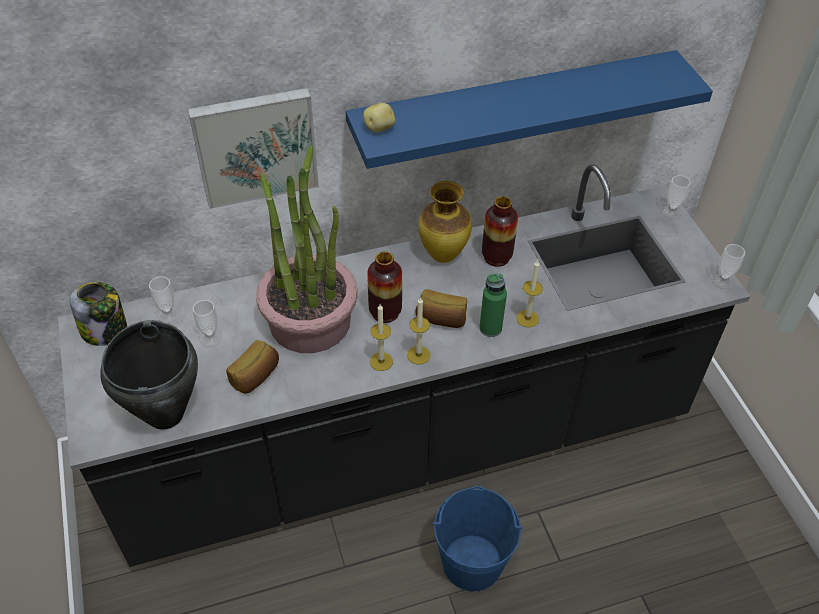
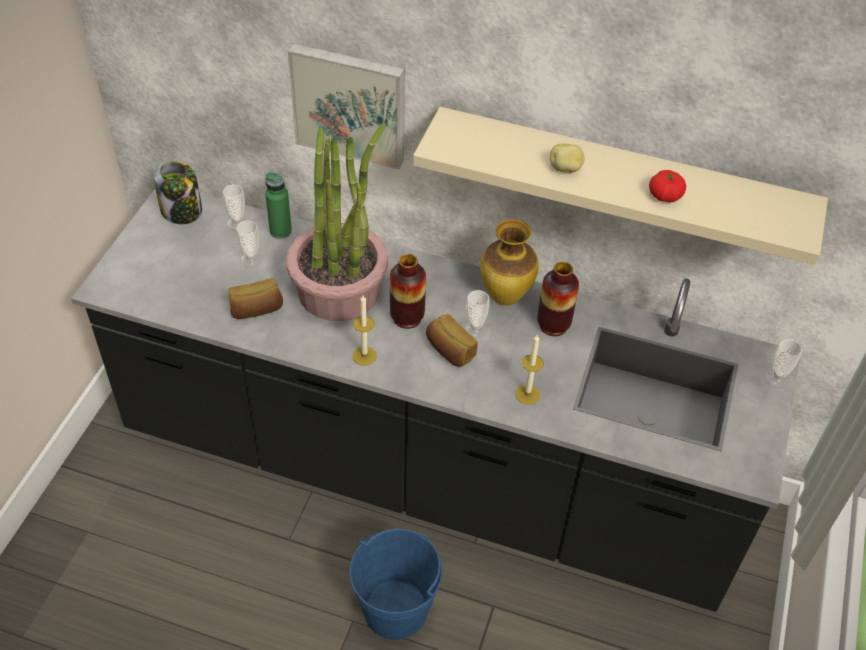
camera: 35 degrees right, 0 degrees up
(164, 415) = (165, 300): black cooking pot -> none
(380, 128) = (451, 135): potato -> potato (565, 169)
(418, 355) = (400, 369): candle -> none
(490, 328) = (485, 383): green bottle -> green bottle (280, 231)
(514, 109) = (620, 181): blue shelf -> beige shelf
(578, 99) = (665, 196): none -> tomato
(722, 281) = (762, 473): cup -> cup (475, 329)

